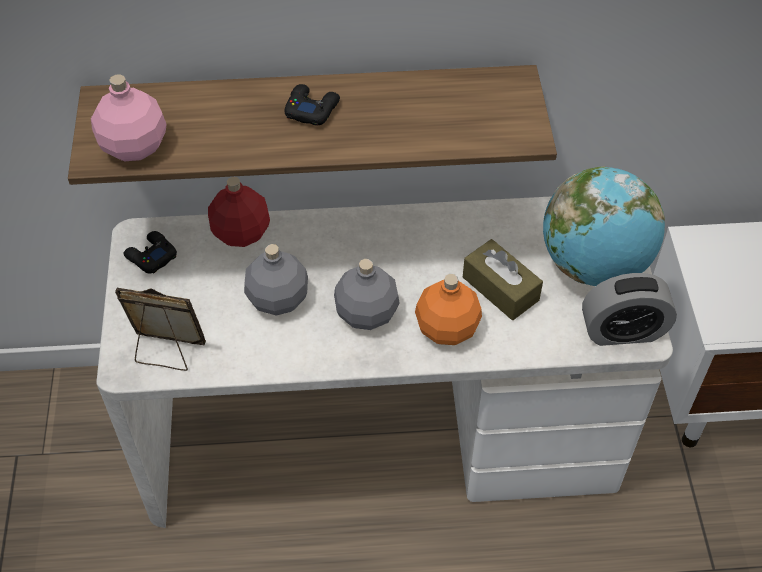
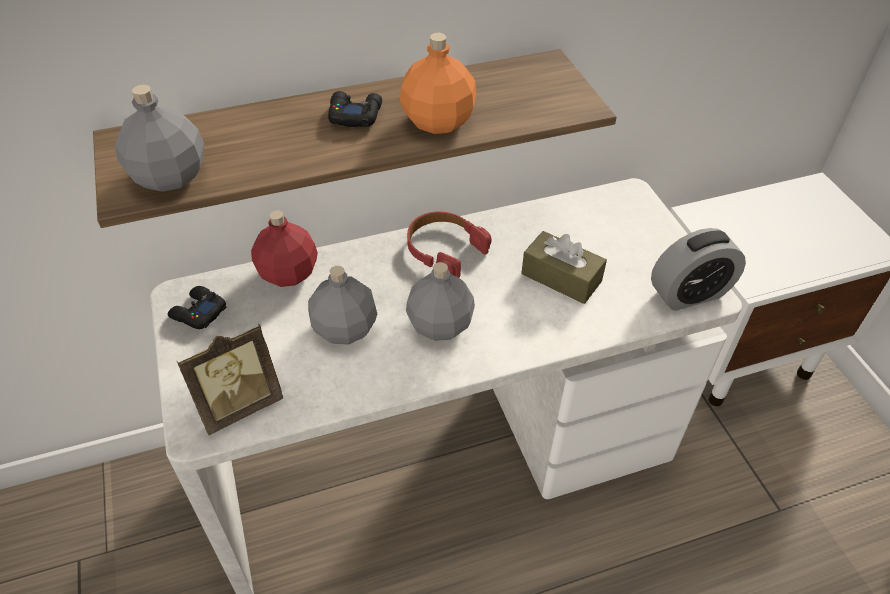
camera: 15 degrees left, 5 degrees down
(135, 146) = (171, 176): pink bottle -> grey bottle
(167, 352) = (239, 405): picture frame -> picture frame turned 150 degrees clockwise
(396, 236) = (444, 249): none -> red headphones
(446, 328) = (523, 323): orange bottle -> orange bottle (437, 121)
(594, 265) = (638, 241): globe -> none

